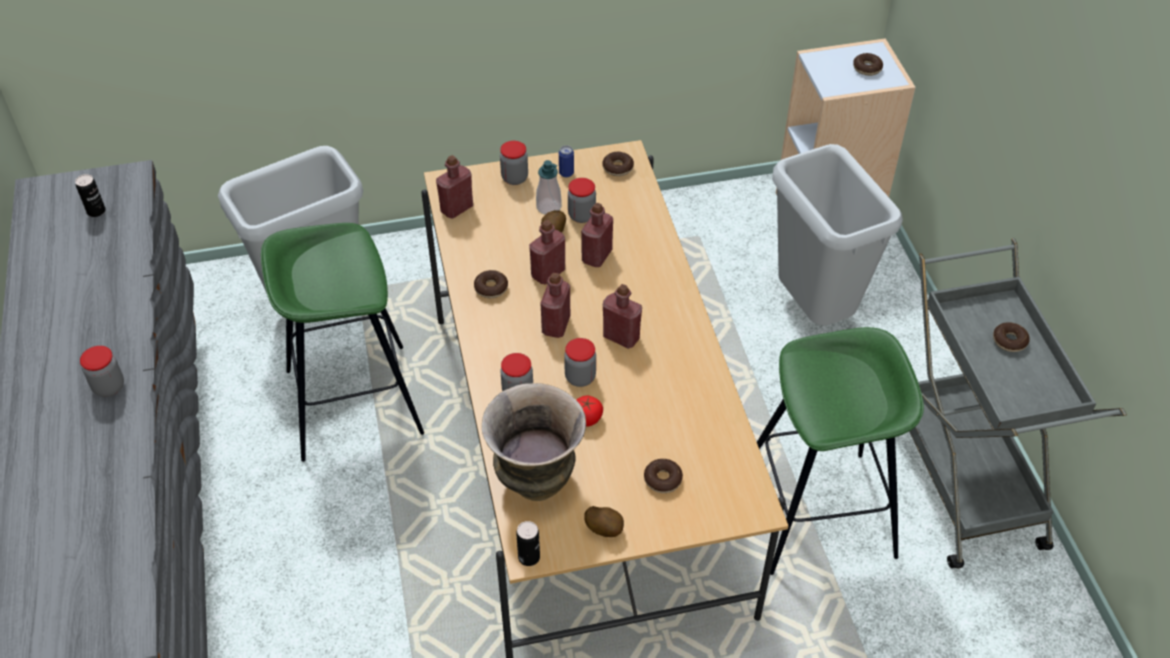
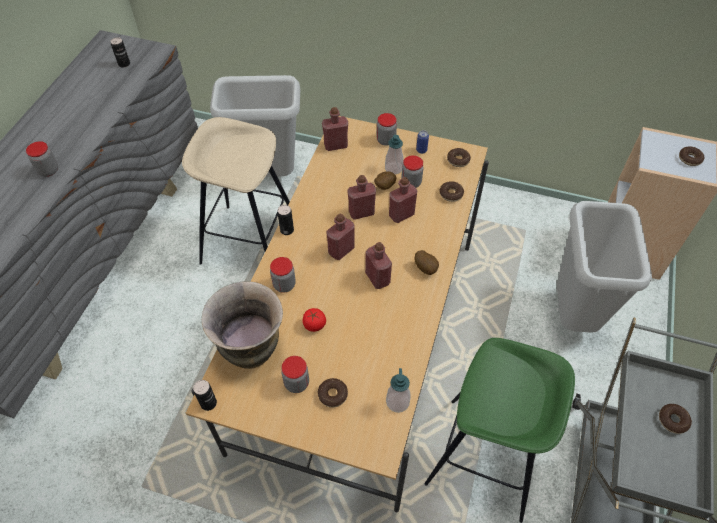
camera: 30 degrees right, 5 degrees up
(353, 401) = (250, 241): green stool -> beige stool
(472, 331) = (287, 230): none -> can
(491, 288) = (318, 207): donut -> donut (451, 194)
(580, 377) = (331, 293): jar -> jar (296, 383)
(604, 529) = (269, 410): potato -> potato (426, 268)
(737, 452) = (397, 402): none -> soap dispenser

